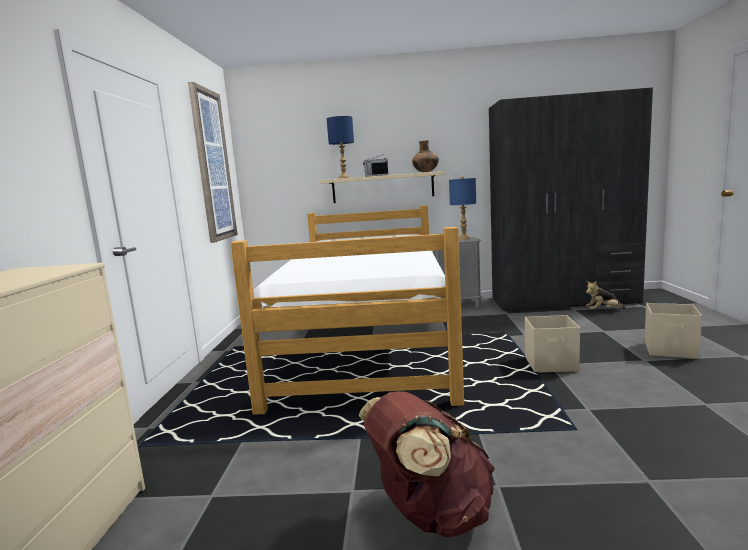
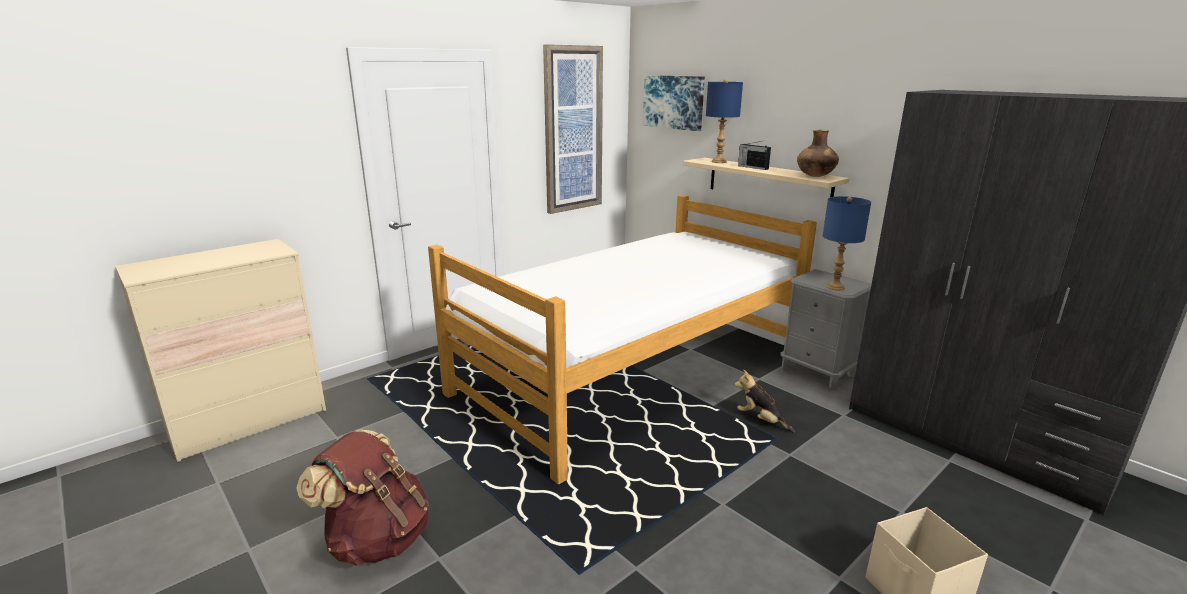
camera: 45 degrees right, 10 degrees up
(284, 141) = (673, 102): none -> picture
(551, 364) = (725, 504): beige storage box -> none
(603, 311) = (990, 487): plush toy -> plush toy (761, 420)

